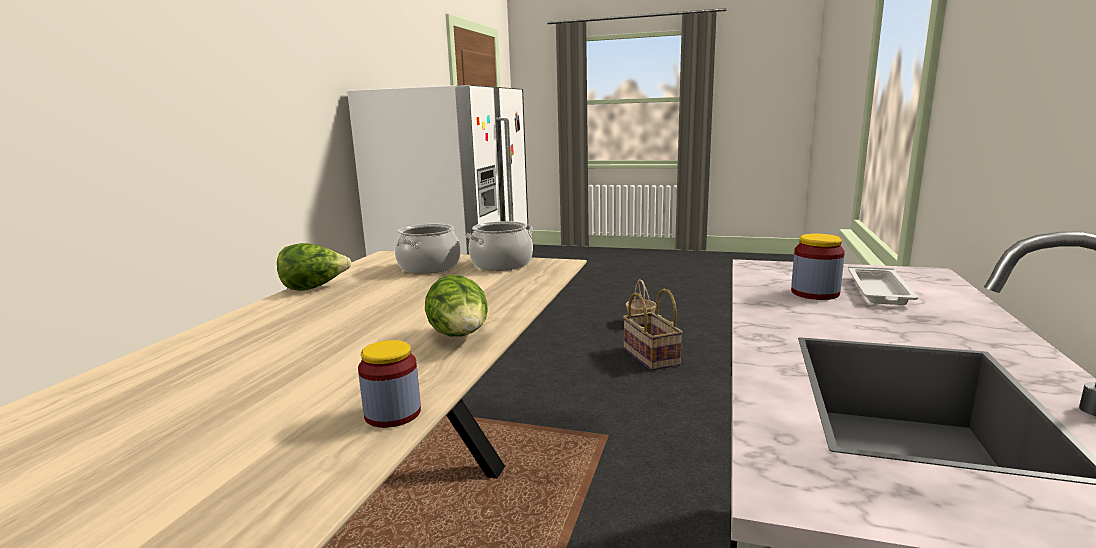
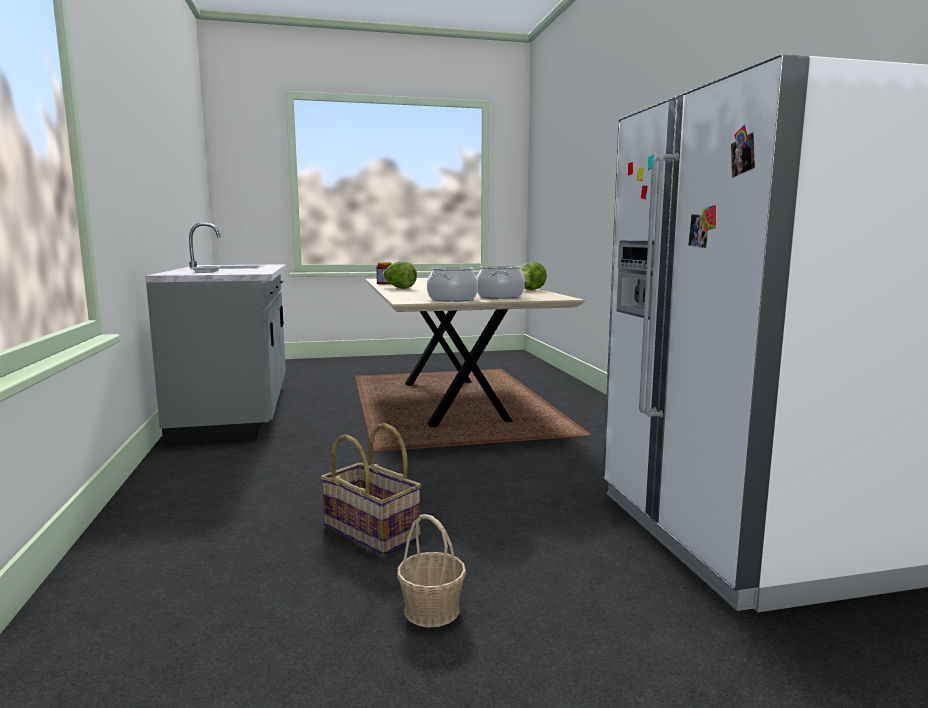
camera: 150 degrees right, 5 degrees down
(815, 293) = (238, 271): jar -> none

